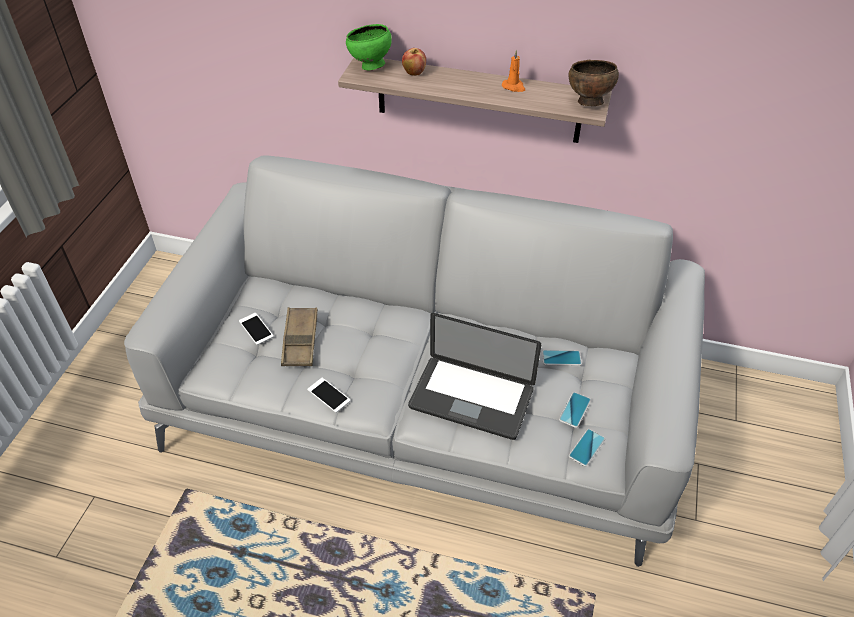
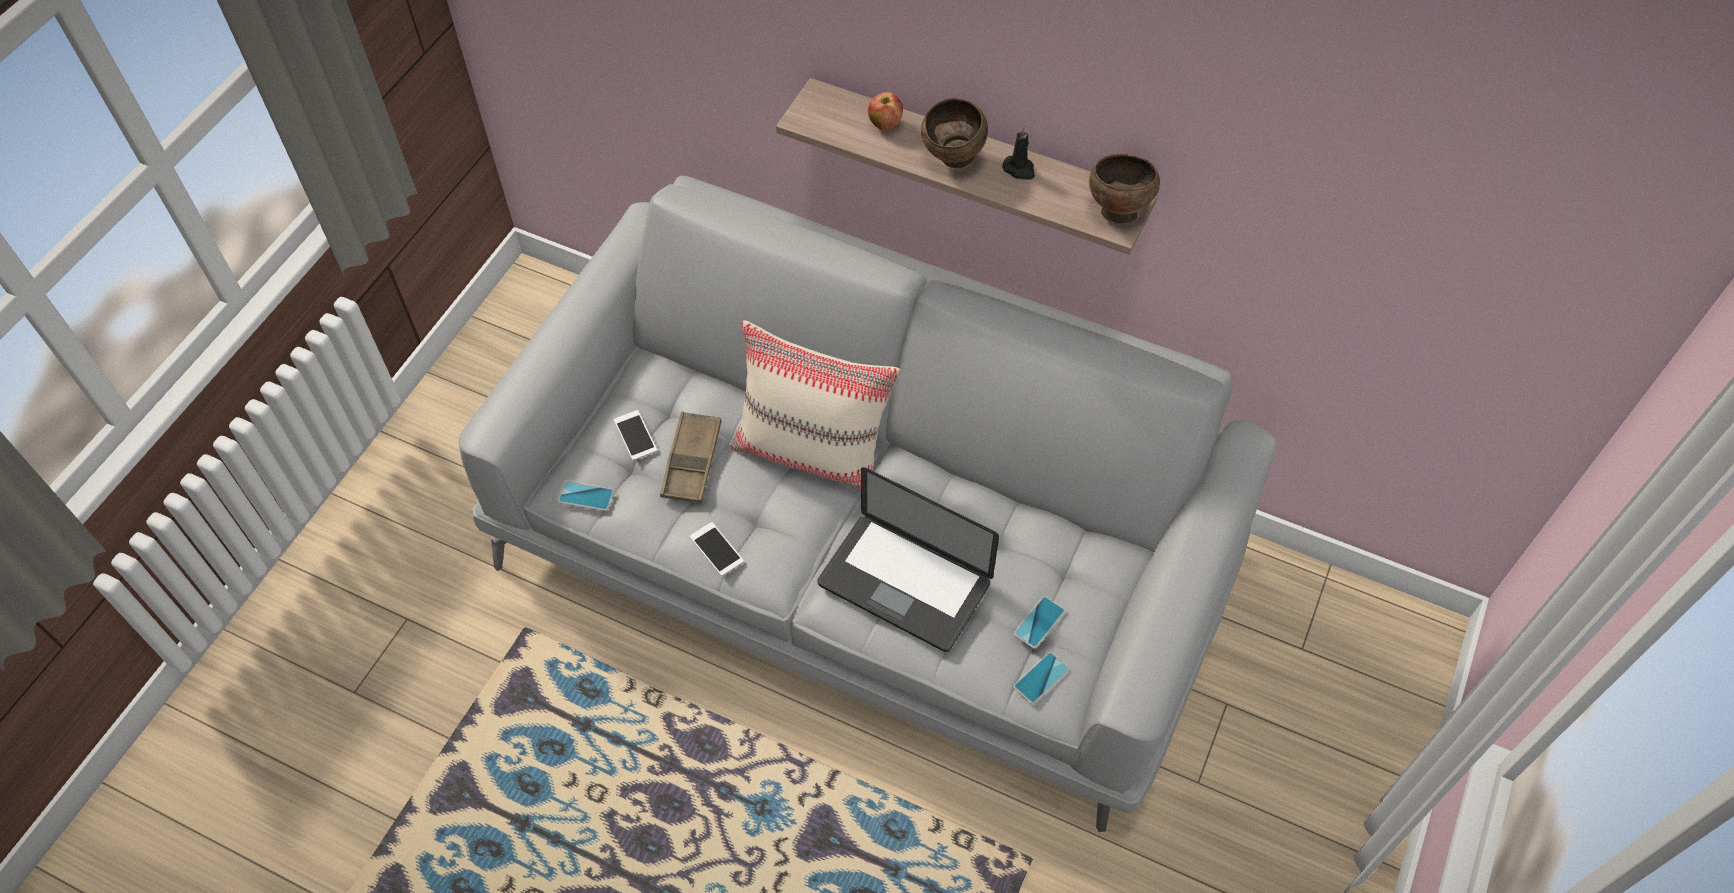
camera: 10 degrees right, 10 degrees up
(370, 67) = (825, 104): green bowl -> none
(386, 324) = (813, 453): none -> beige pillow
(467, 86) = (953, 160): none -> brown bowl
(514, 87) = (1019, 169): orange candle -> black candle
(561, 358) = (1041, 543): phone -> phone (586, 496)

